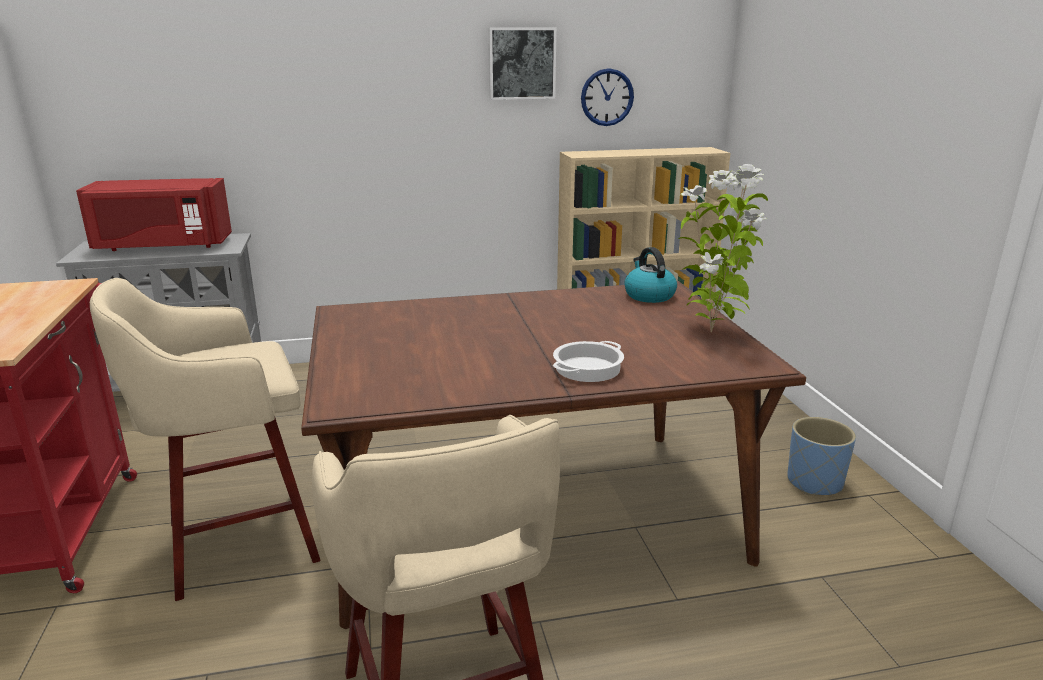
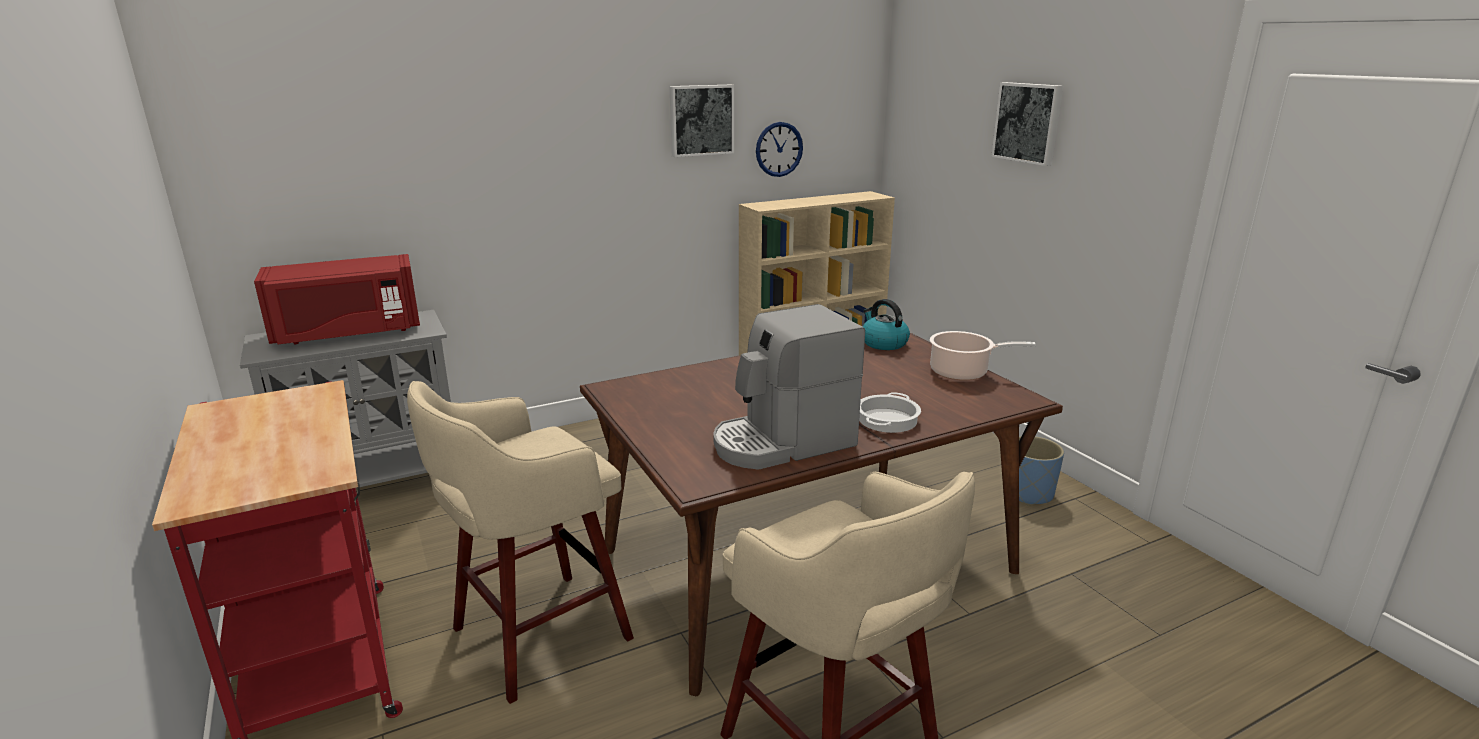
camera: 15 degrees left, 0 degrees up
(458, 377) = (782, 442): none -> coffee machine
(713, 331) = (963, 372): potted plant -> cooking pot
(858, 63) = (1028, 123): none -> picture

